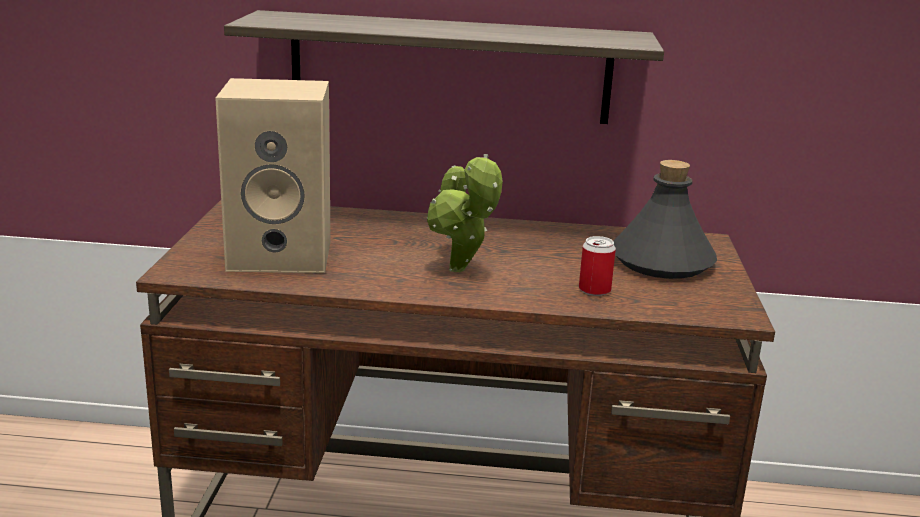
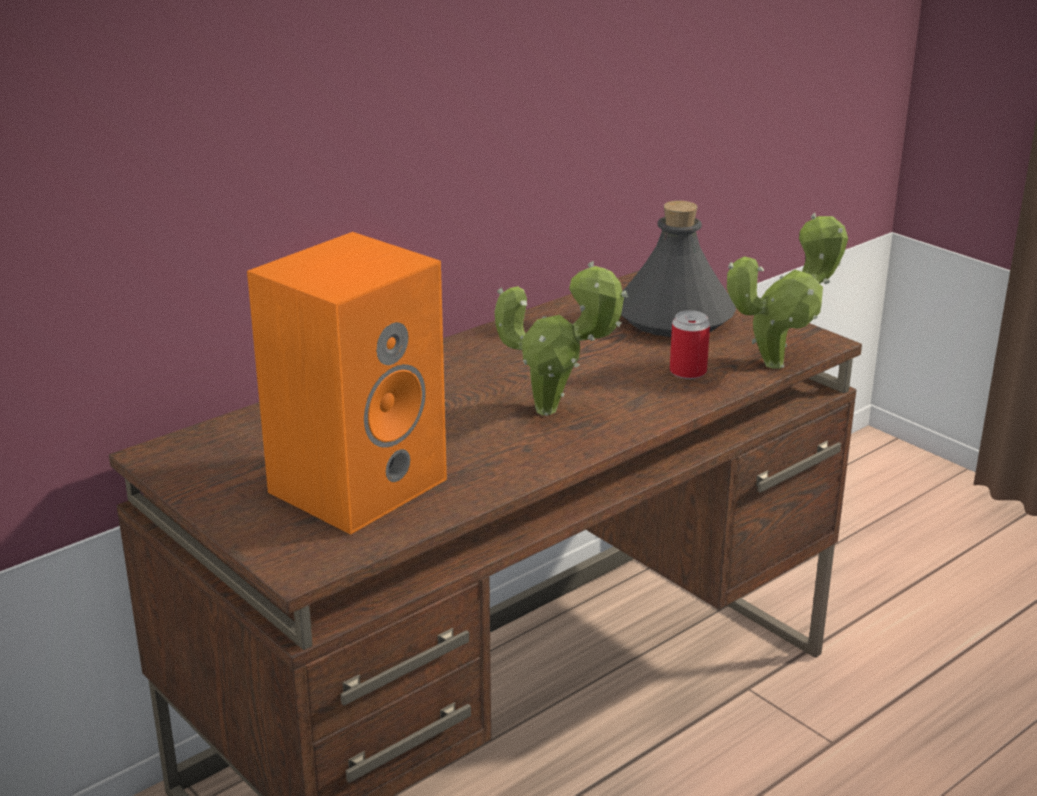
camera: 45 degrees left, 5 degrees up
(283, 254) = (358, 483): beige speaker -> orange speaker
(450, 68) = (374, 164): shelf -> none
(675, 313) = (780, 362): none -> potted plant

